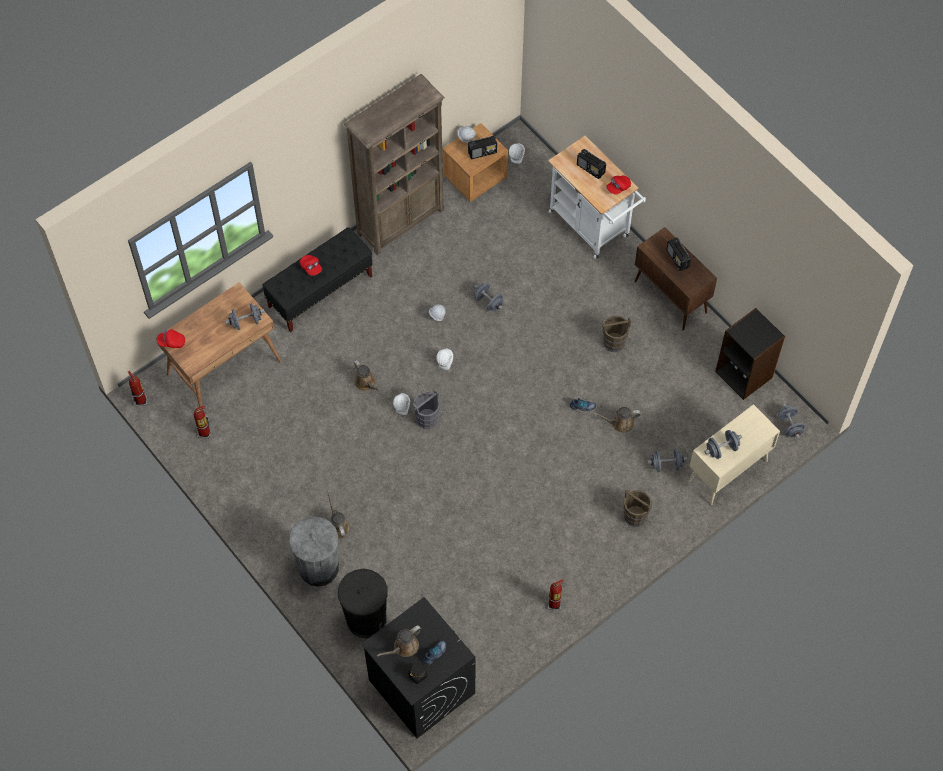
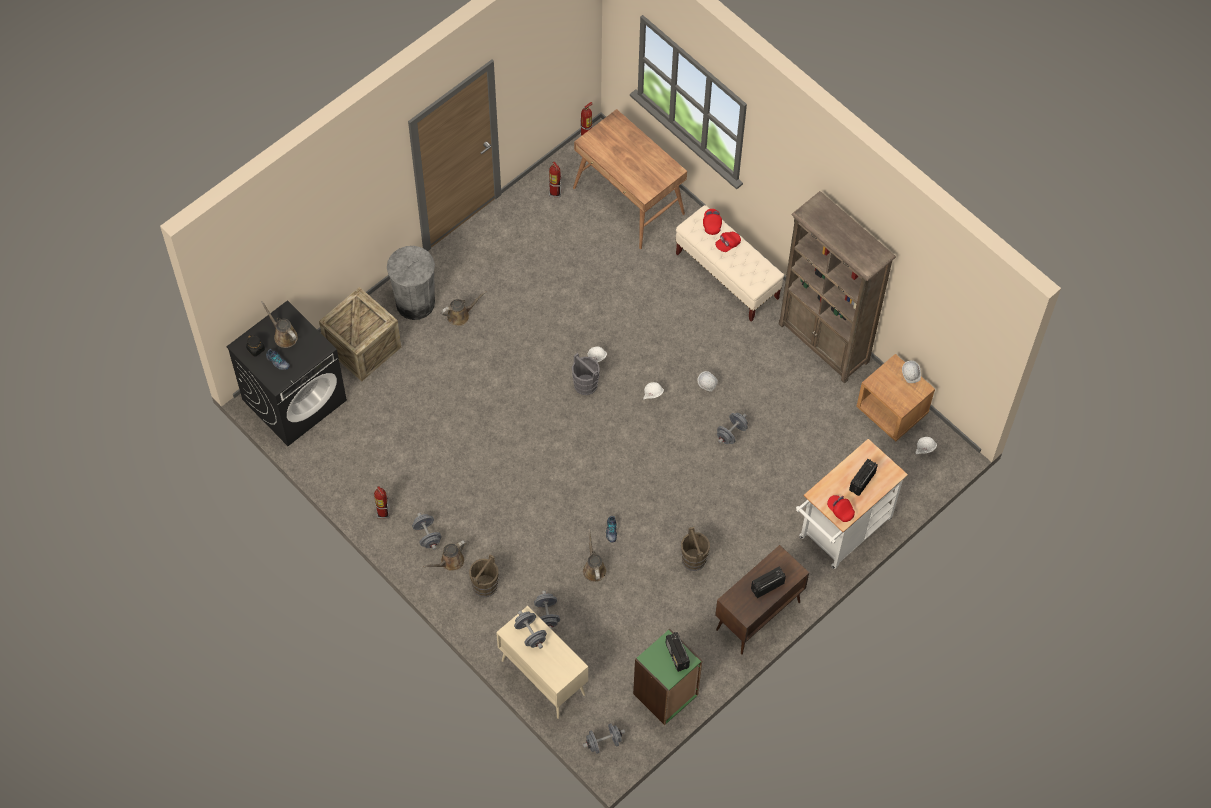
camera: 85 degrees right, 0 degrees up
(171, 342) = (612, 122): red cap -> red cap (712, 224)
(246, 322) = (641, 181): grey dumbbell -> grey dumbbell (427, 535)
(320, 291) = (727, 276): black bench -> beige bench
(366, 383) = (622, 326): brown watering can -> brown watering can (450, 562)
(366, 619) = (362, 347): black trash can -> crate
(482, 152) = (895, 393): radio -> radio (677, 656)
(744, 374) = (666, 695): black bookcase -> green bookcase

